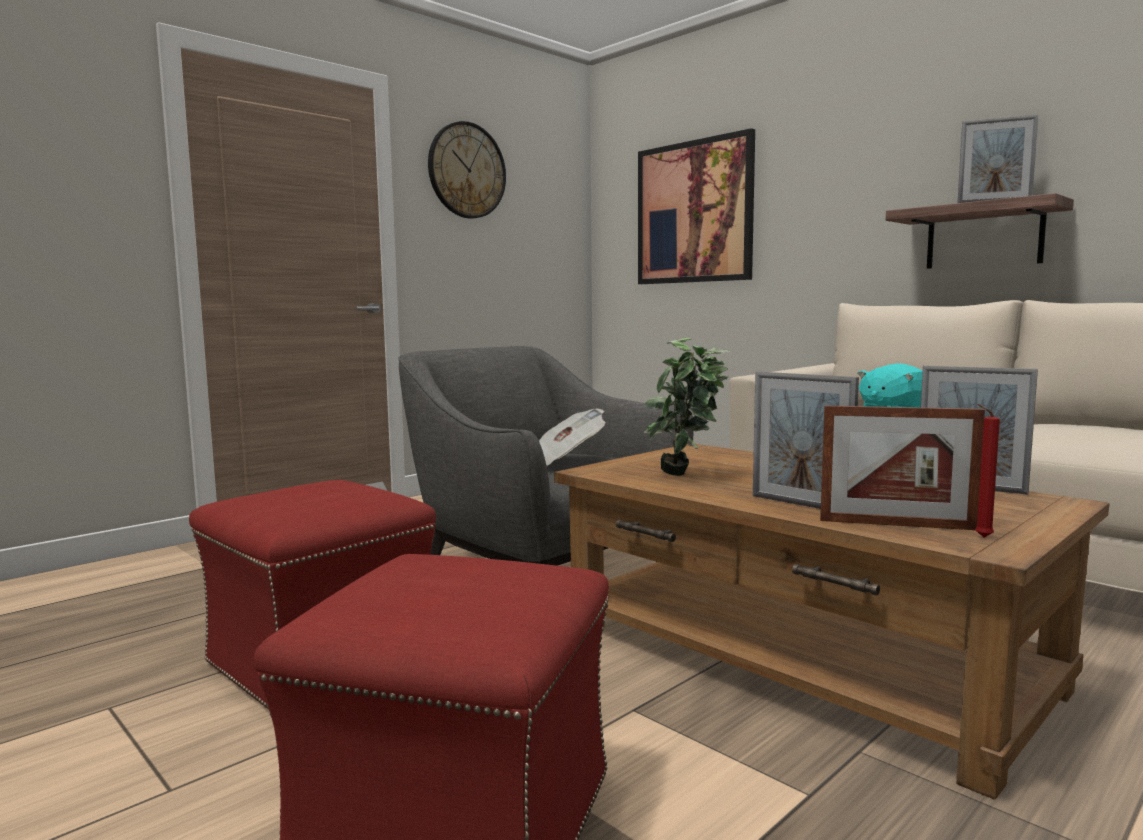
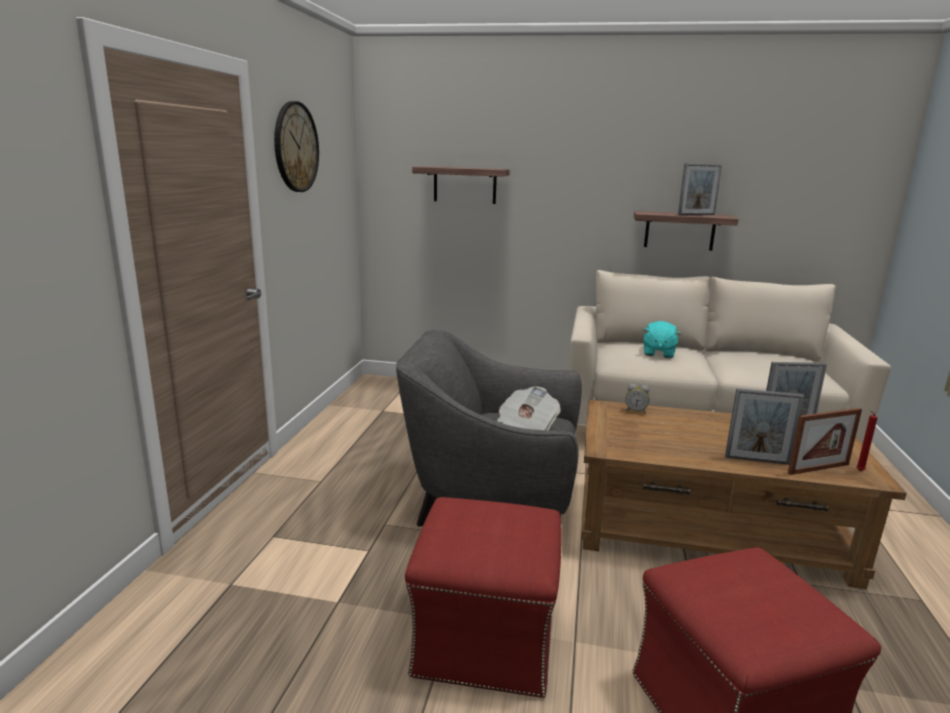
camera: 35 degrees left, 10 degrees up
(686, 476) = (662, 444): potted plant -> none
(694, 212) = (465, 185): picture -> shelf
(729, 455) = (635, 411): none -> alarm clock

